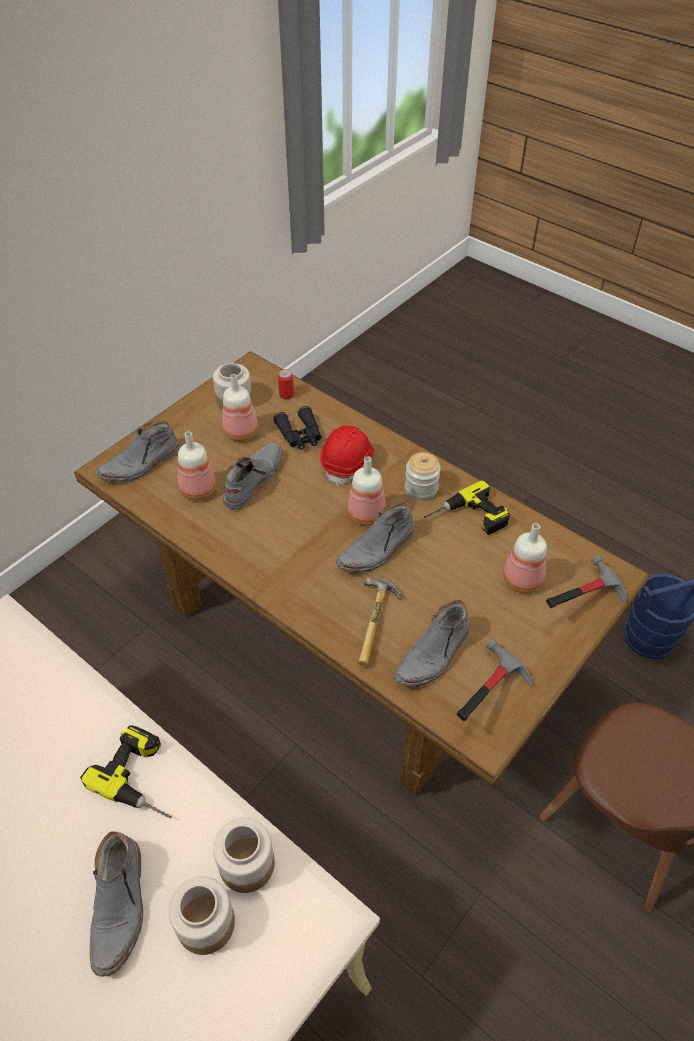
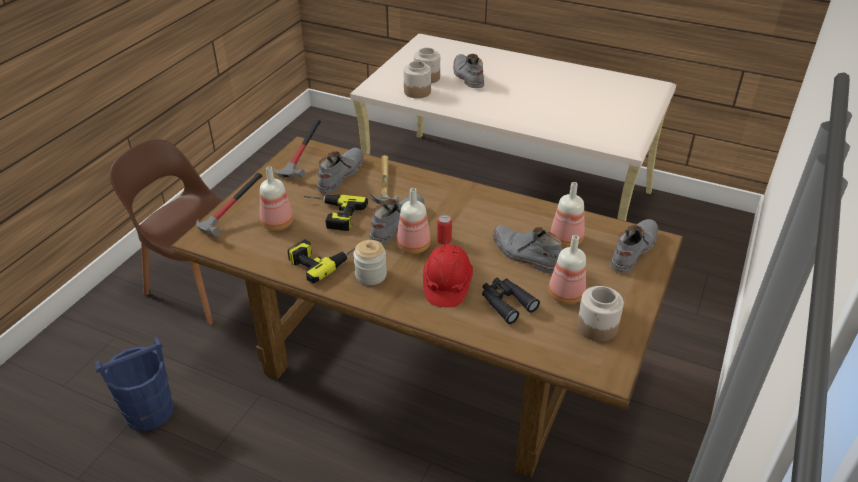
camera: 165 degrees right, 10 degrees down
(144, 777) = (485, 106): power drill -> power drill (330, 214)
(252, 480) = (525, 255): grey boot -> grey boot turned 120 degrees clockwise
(286, 395) = (546, 345): can -> can (444, 240)

